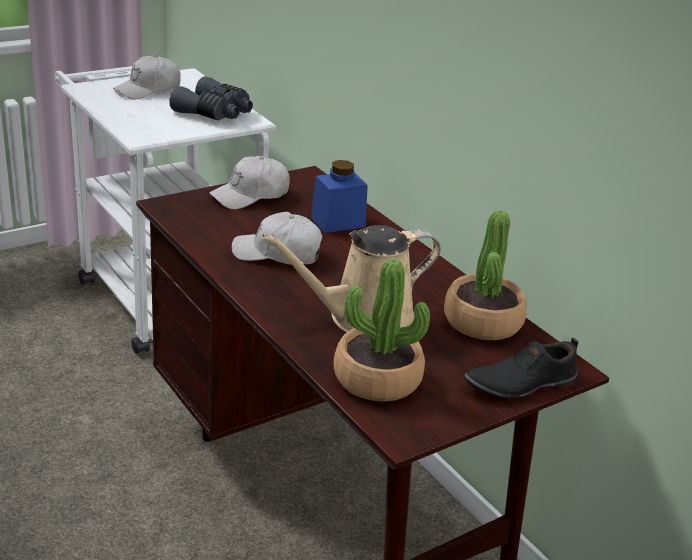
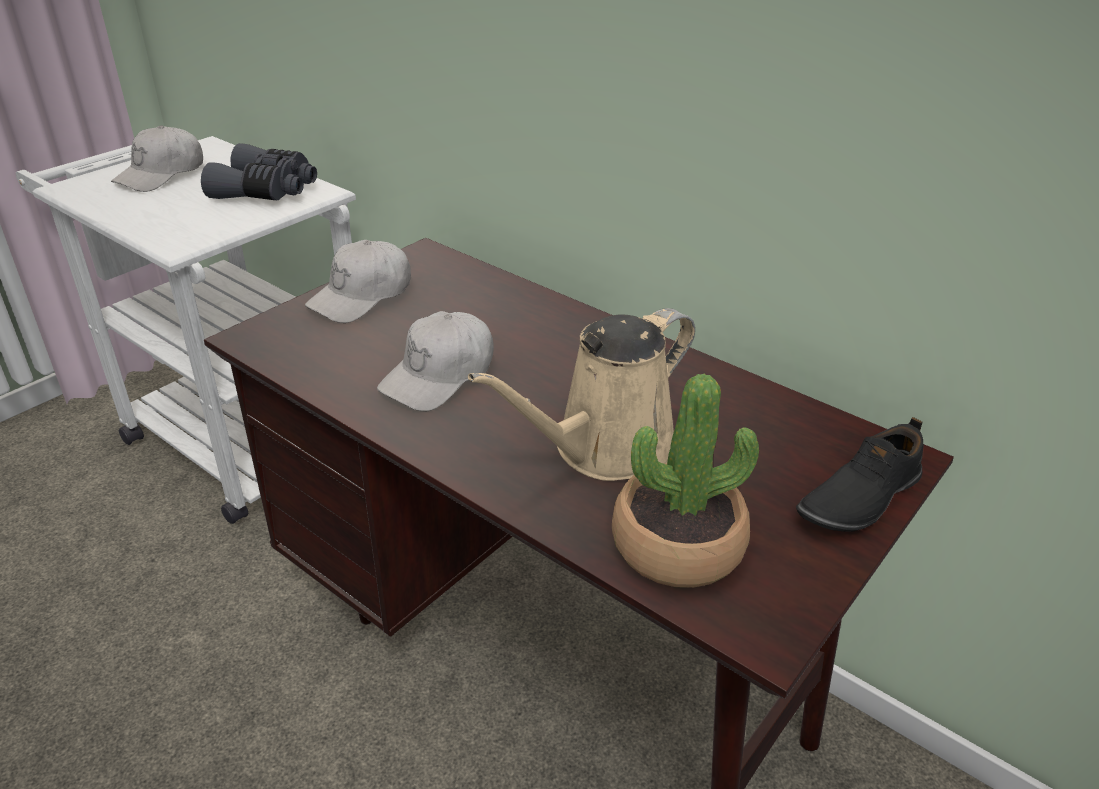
camera: 15 degrees left, 5 degrees up
(277, 253) = (439, 376): white cap -> white cap turned 45 degrees counterclockwise
(338, 222) = (495, 310): blue jar -> none
(482, 322) = (756, 414): potted plant -> none

